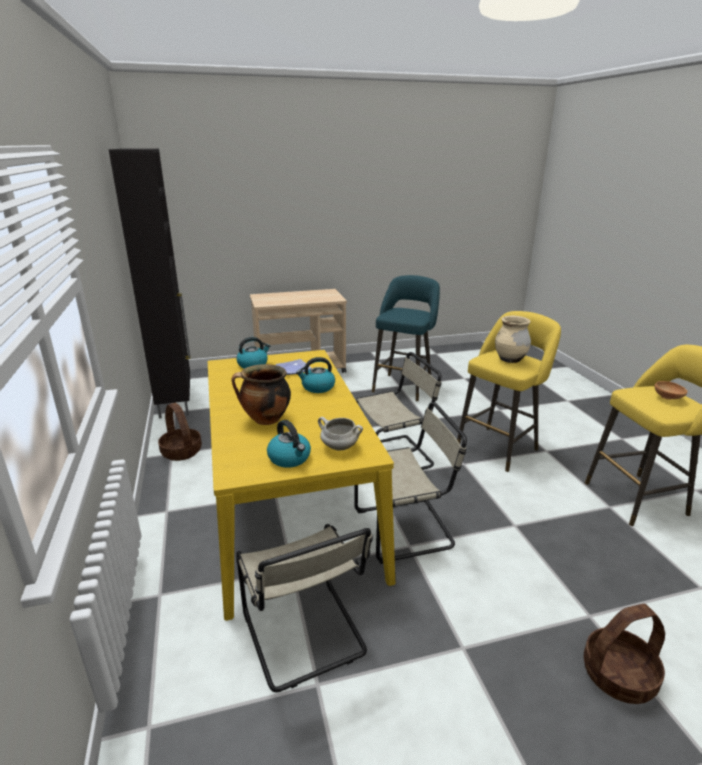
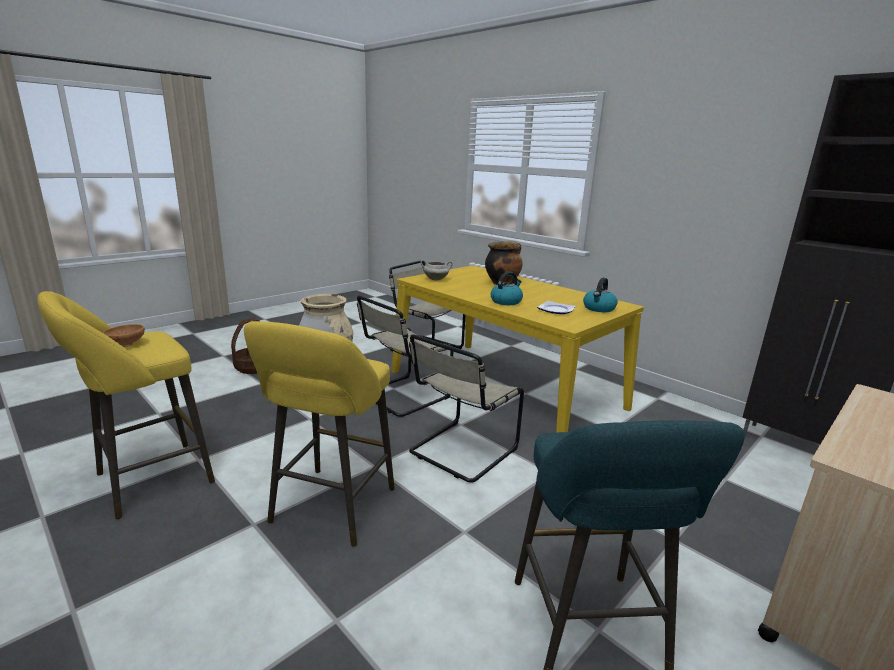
camera: 150 degrees right, 5 degrees down
(181, 451) = (655, 401): basket -> none
(290, 458) = (456, 274): kettle -> none

